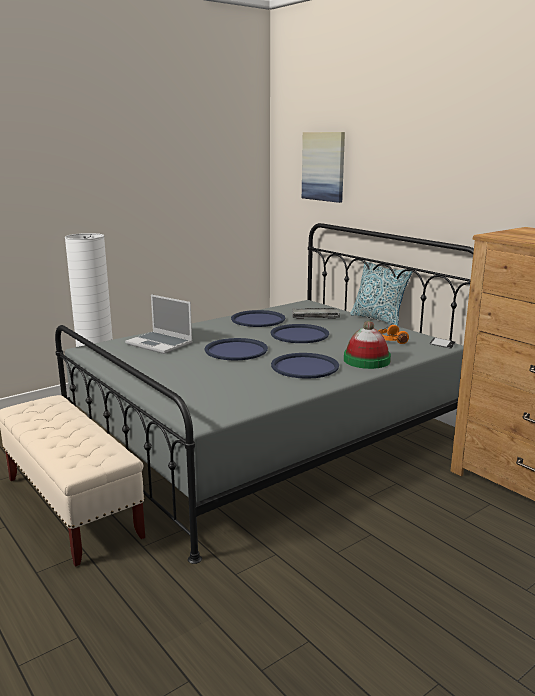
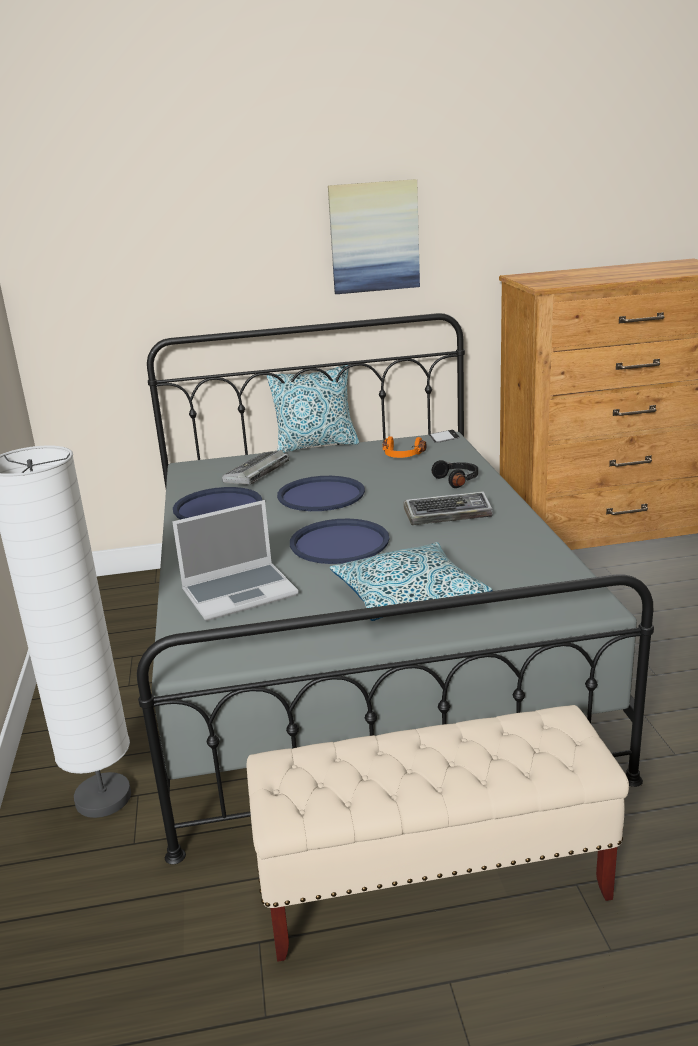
camera: 60 degrees left, 5 degrees up
(180, 376) = (408, 596): none -> pillow
(305, 367) = (448, 514): blue tray -> keyboard
(323, 166) = (145, 247): picture -> picture (374, 237)
(366, 360) = (457, 480): hat -> black headphones

